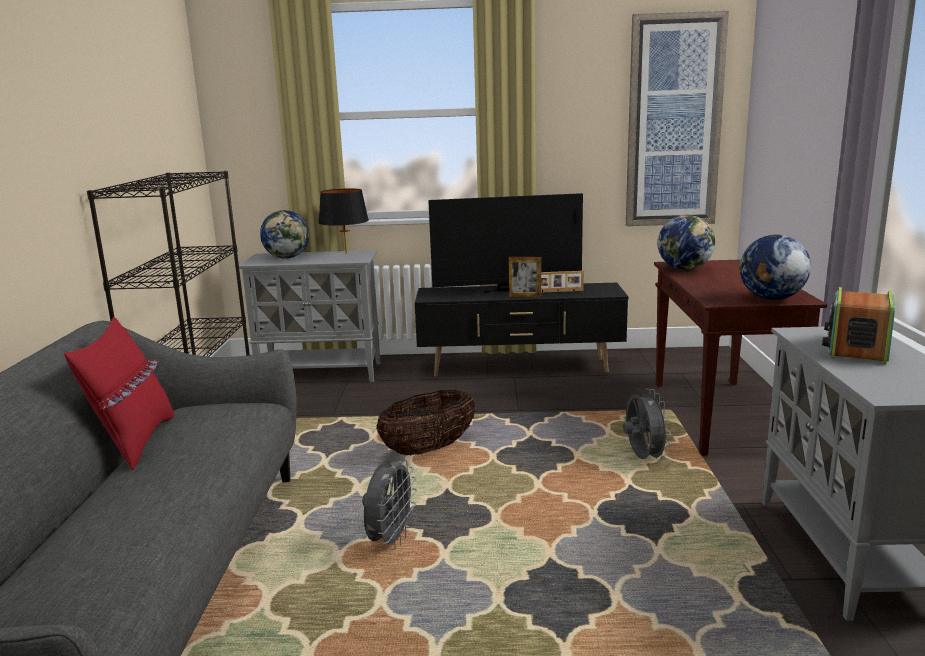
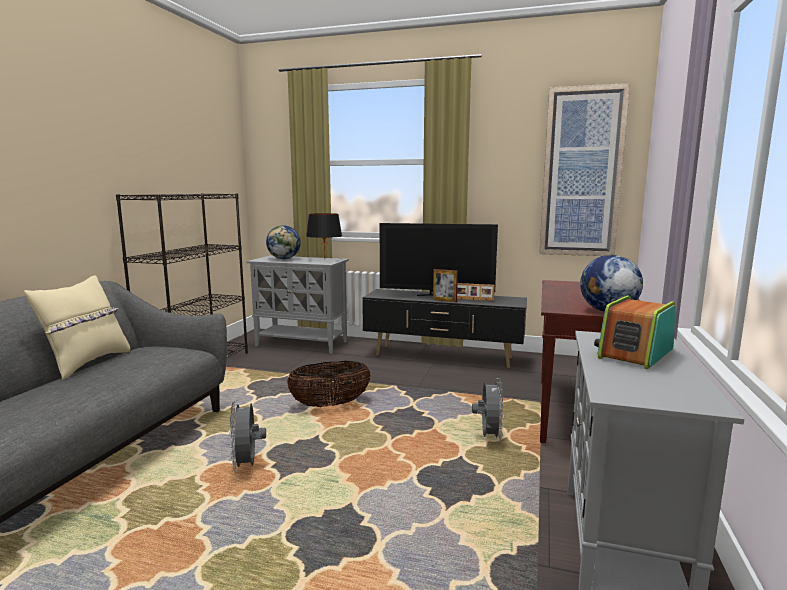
camera: 15 degrees right, 5 degrees down
(134, 442) = (87, 363): red pillow -> beige pillow
(390, 540) = (247, 466): grey fan -> grey fan turned 135 degrees clockwise
(684, 269) = (560, 286): globe -> none

